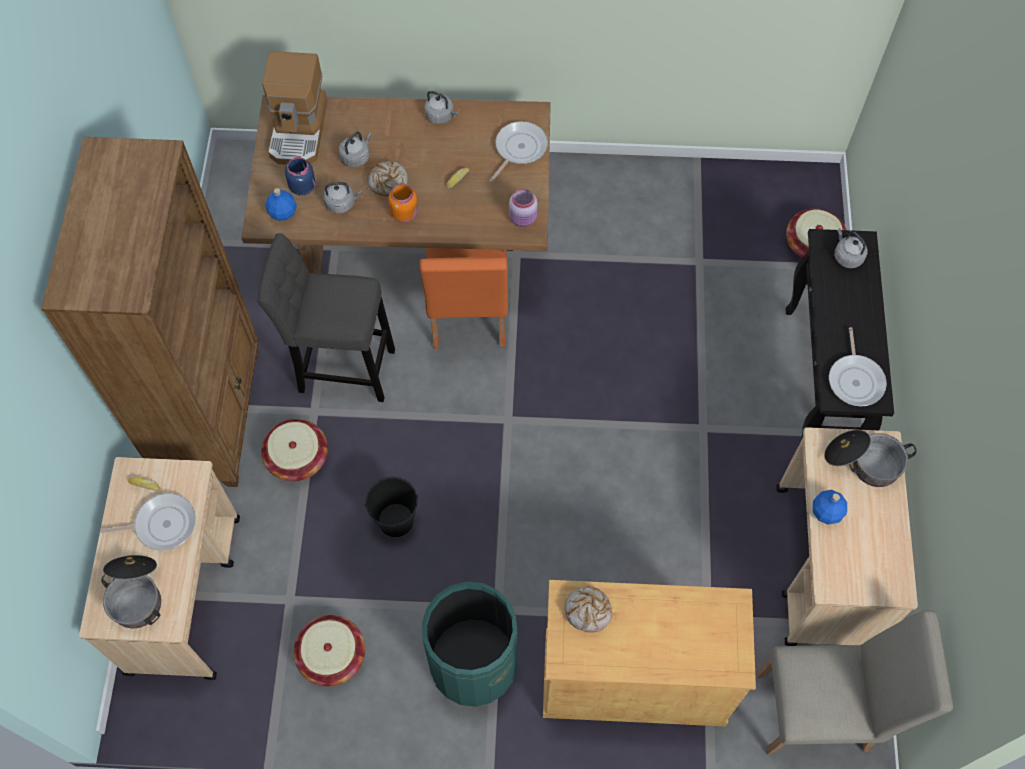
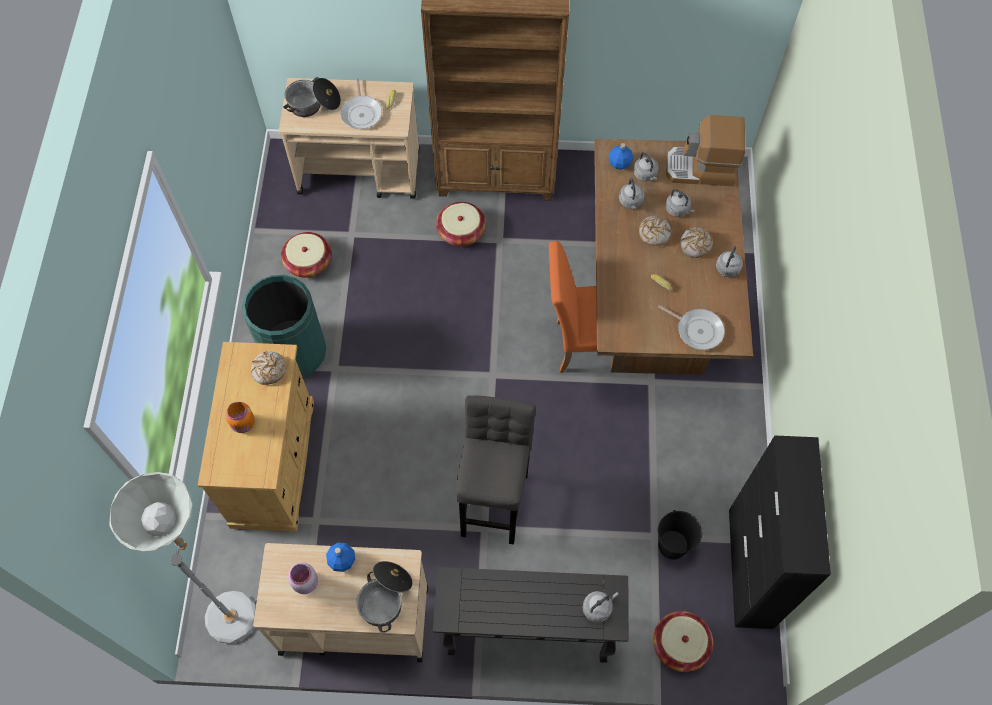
camera: 90 degrees right, 0 degrees up
(303, 186) = (645, 175): blue jar -> grey kettle
(341, 368) = (537, 256): grey stool -> grey stool (494, 499)
(396, 521) = (408, 298): black bucket -> black bucket (672, 545)
(405, 213) = (624, 246): orange jar -> orange jar (244, 424)
(407, 143) = (695, 245): none -> bread
(523, 219) = (623, 333): pink jar -> pink jar (305, 583)
(727, 179) = (750, 568): none -> black cabinet
(823, 712) = (232, 605): beige chair -> grey floor lamp
(855, 379) = (467, 600): frying pan -> none

